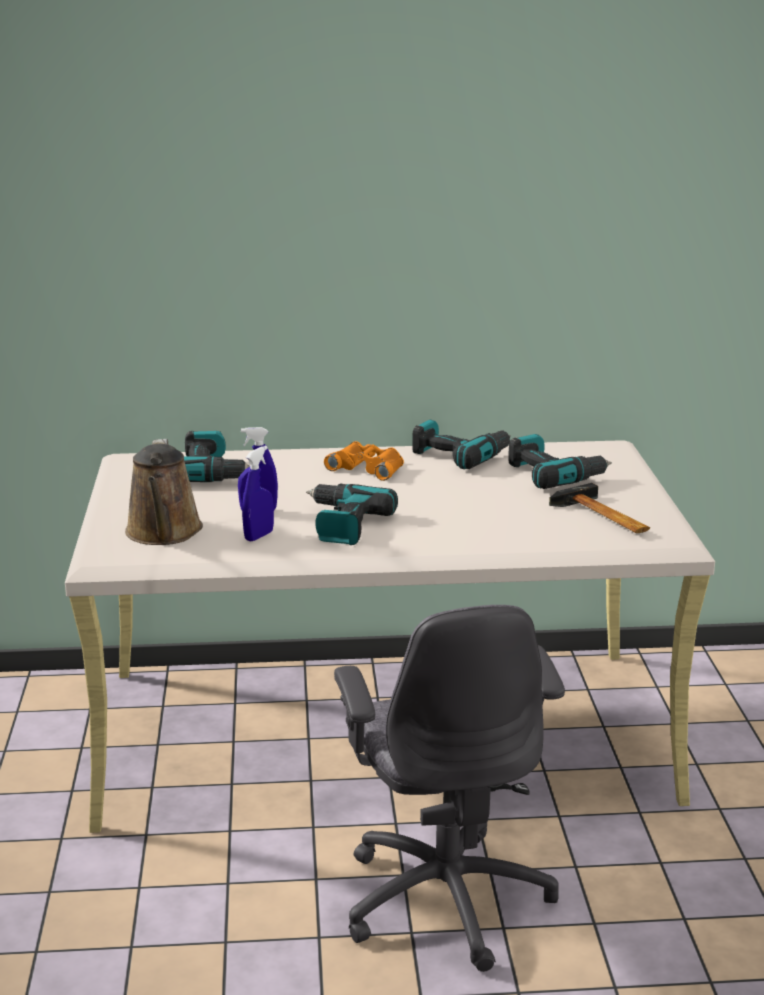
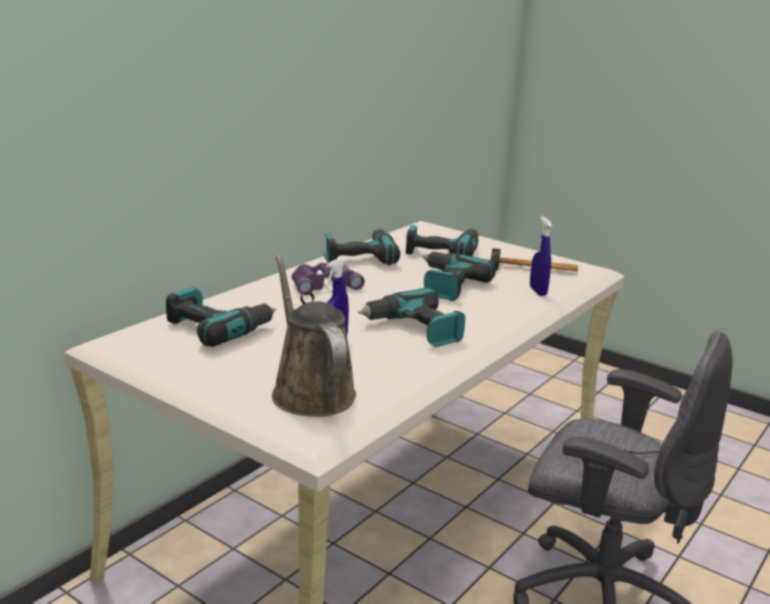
camera: 50 degrees left, 0 degrees up
(164, 533) = (310, 391): brown watering can -> brown watering can turned 150 degrees counterclockwise
(259, 536) = (384, 362): blue spray bottle -> blue spray bottle (537, 291)
(368, 467) = (324, 284): orange binoculars -> purple binoculars
(472, 503) = (447, 285): none -> power drill

